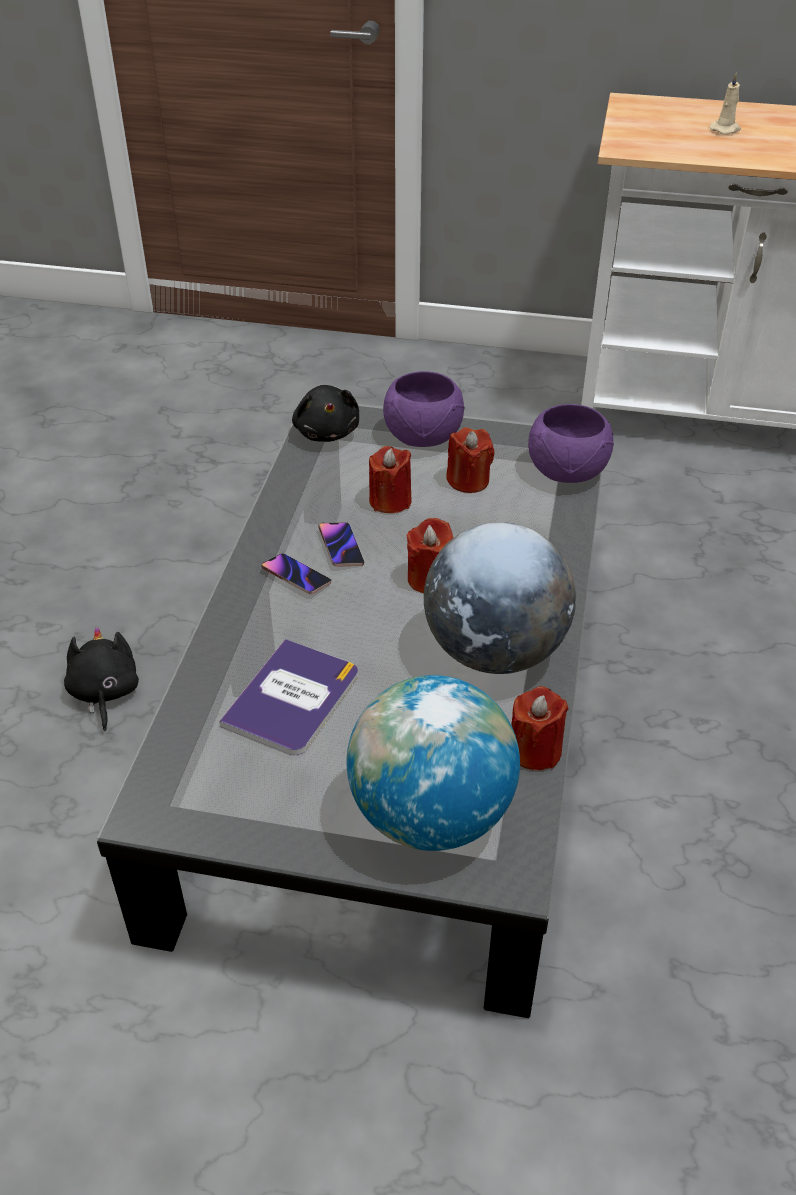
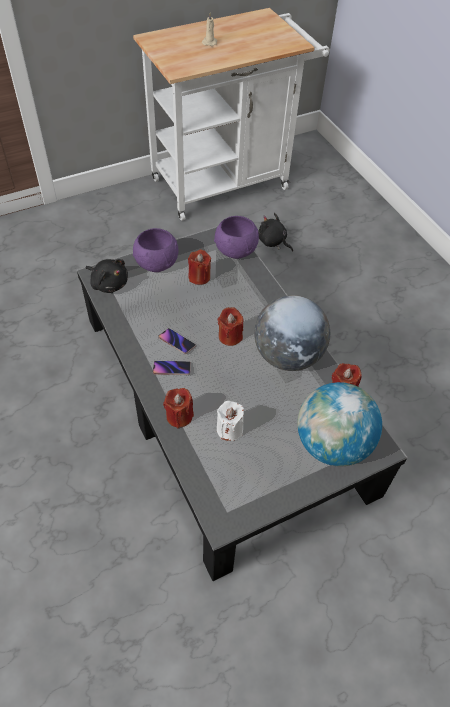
camera: 40 degrees left, 10 degrees up
(104, 693) = (82, 477): black plush toy -> black plush toy (273, 242)
(292, 698) = (229, 429): book -> white candle
(390, 501) = (175, 306): red candle -> red candle (179, 416)

